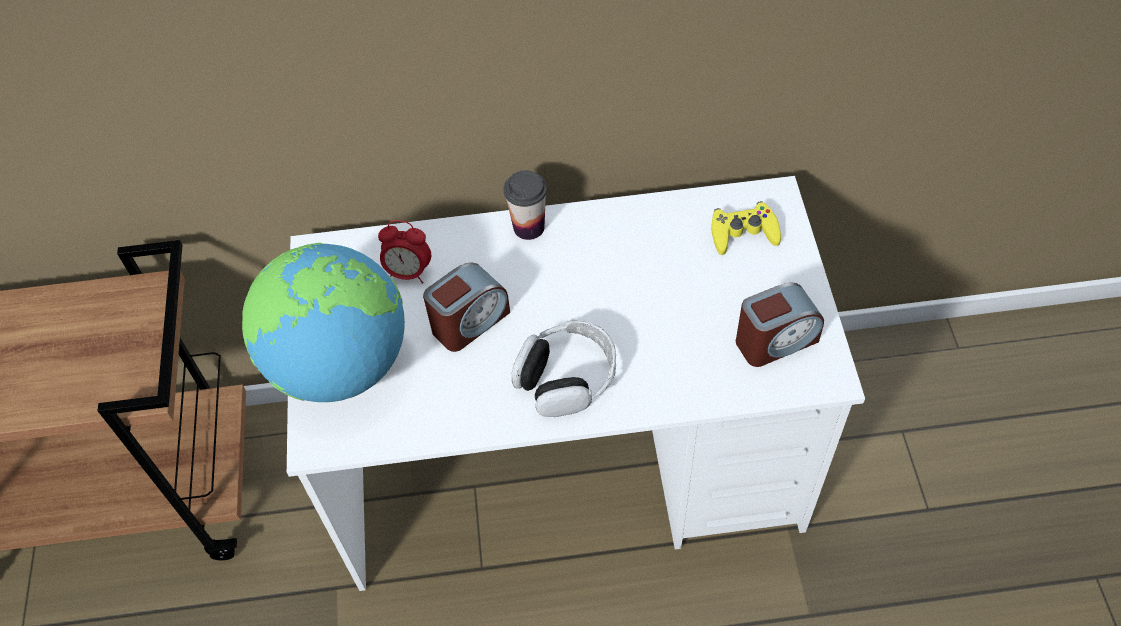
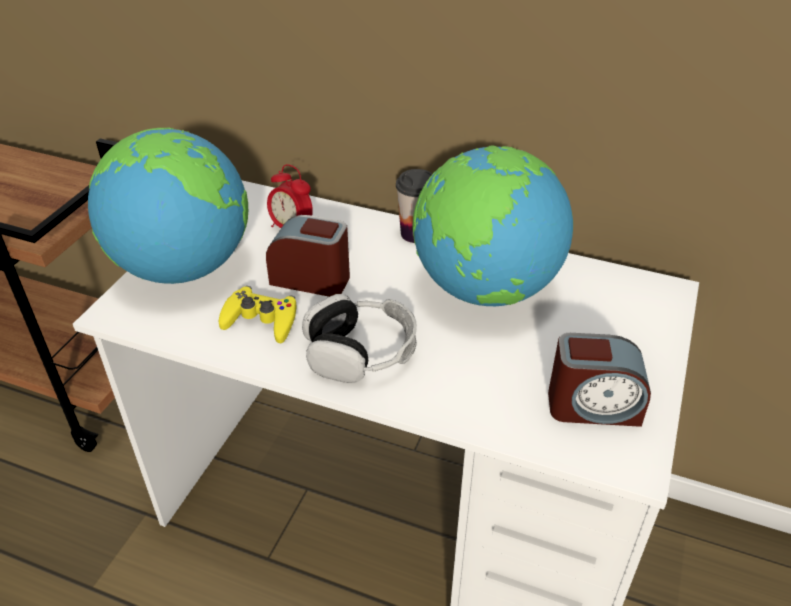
camera: 25 degrees right, 15 degrees down
(469, 322) = (311, 279): alarm clock -> alarm clock turned 150 degrees counterclockwise
(627, 263) = (484, 289): none -> globe
(743, 233) = (616, 306): yellow game controller -> yellow game controller (261, 320)

